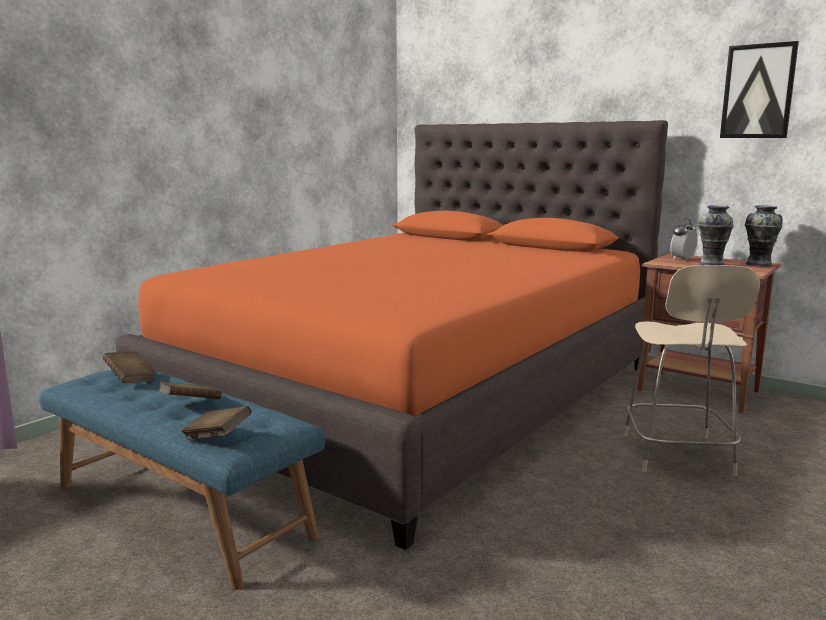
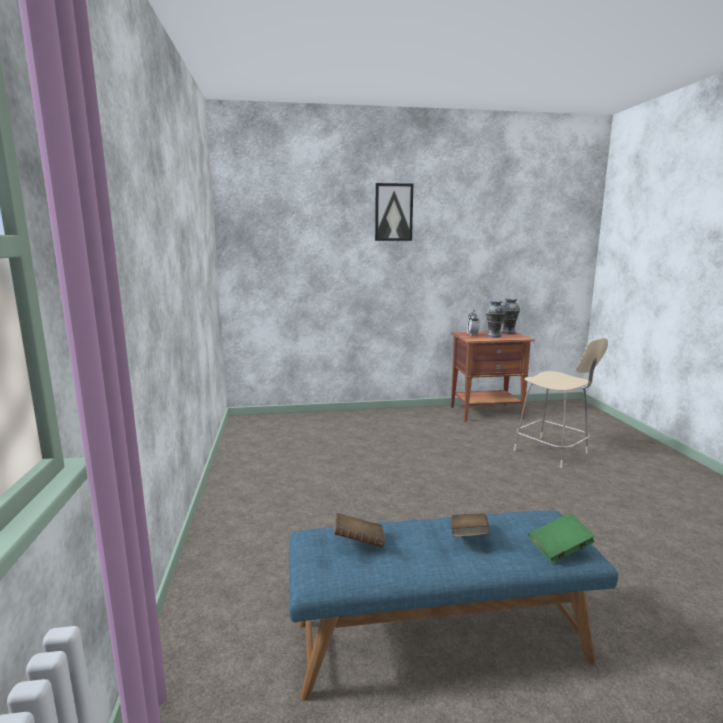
camera: 45 degrees left, 0 degrees up
(217, 438) = (560, 549): brown book -> green book
(419, 396) = (375, 469): orange bed -> none
(758, 91) = (494, 232): picture -> picture (393, 212)

